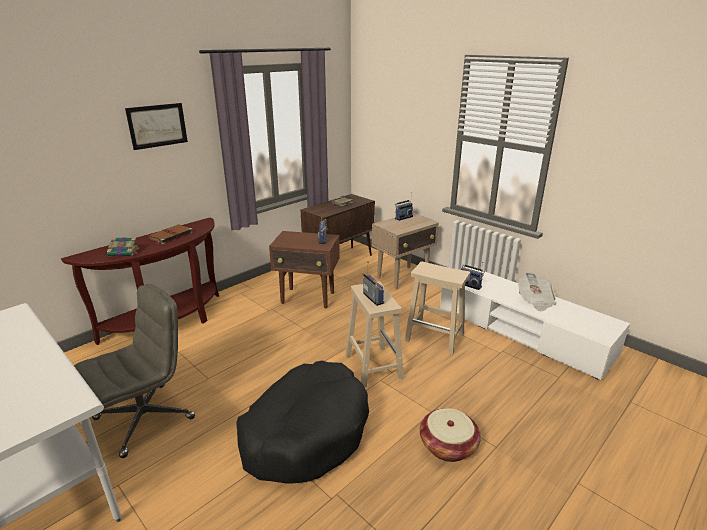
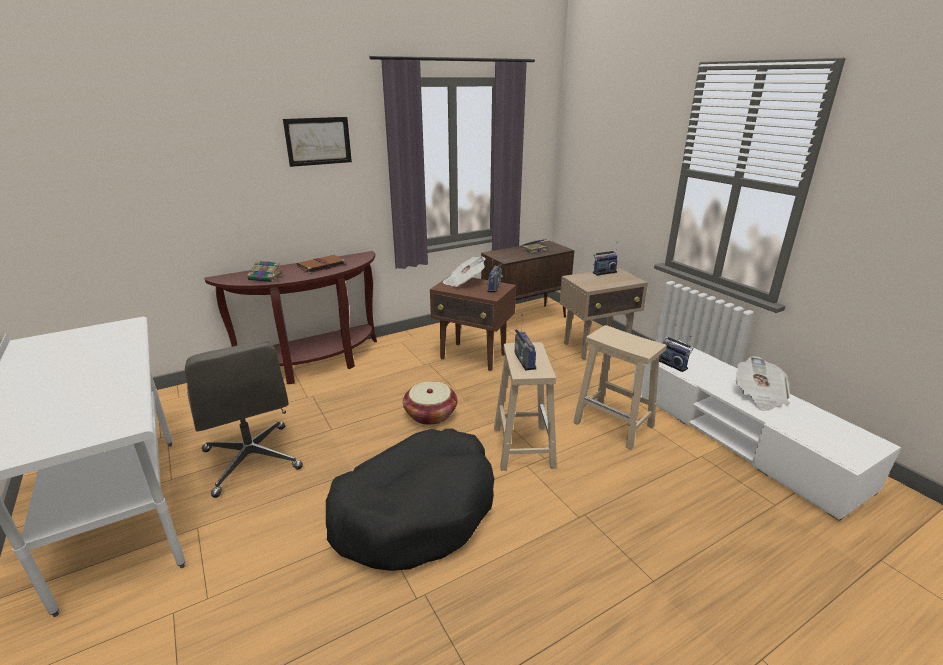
camera: 15 degrees right, 0 degrees up
(145, 417) = (252, 460): grey office chair -> grey office chair turned 90 degrees clockwise
(295, 237) = (464, 282): none -> newspaper
(448, 446) = (586, 565): basket -> basket (430, 414)

